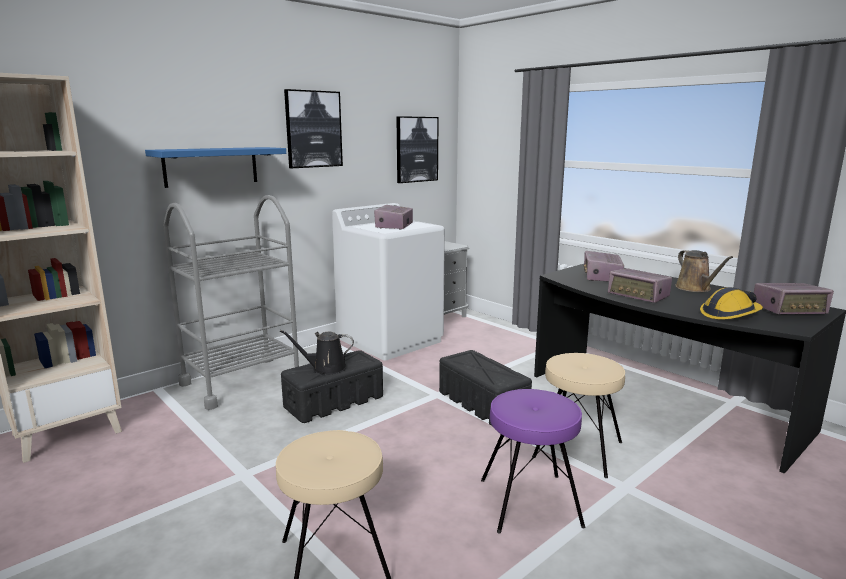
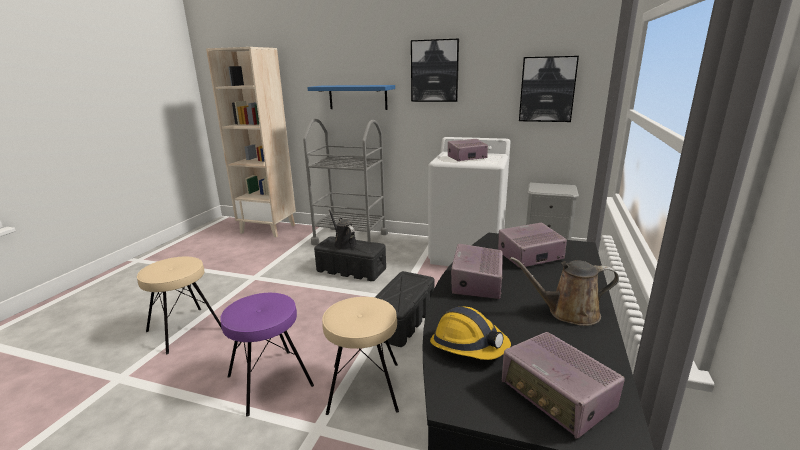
camera: 60 degrees right, 5 degrees up
(695, 288) = (568, 312): brown watering can -> brown watering can turned 45 degrees clockwise

